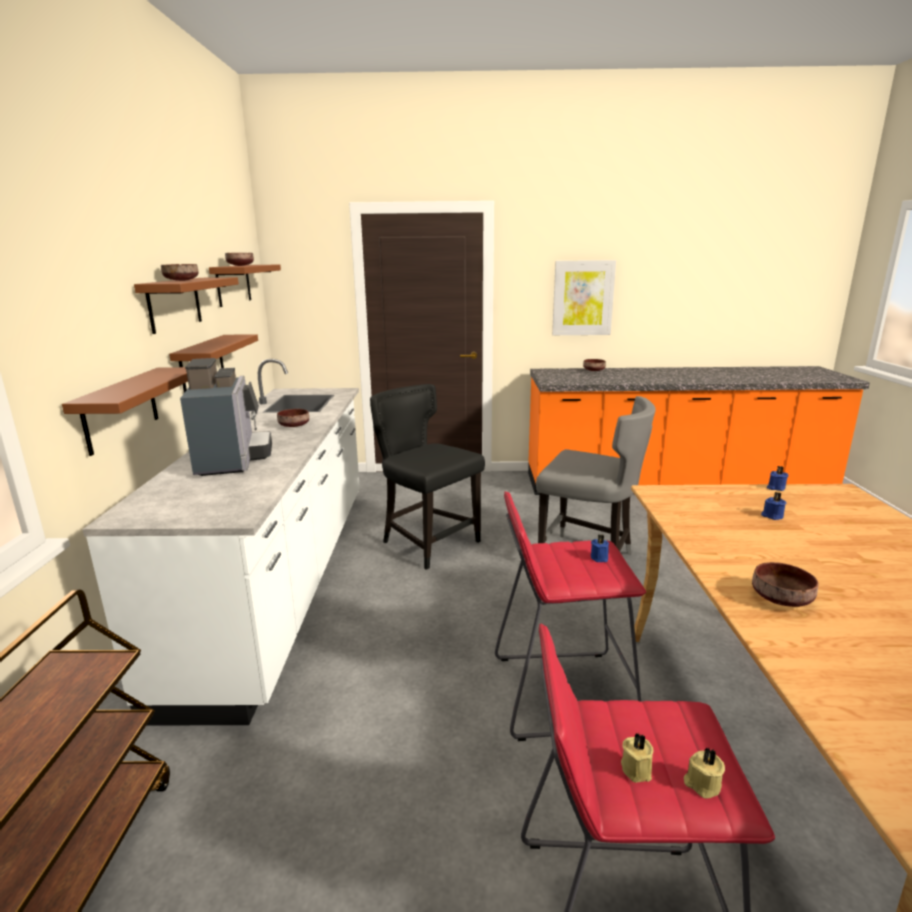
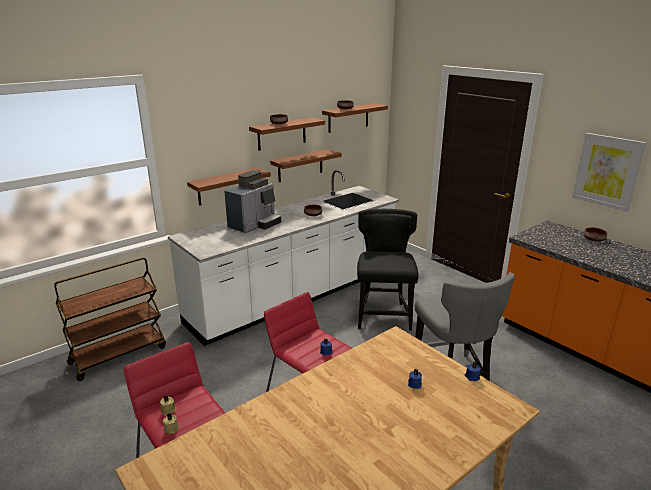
camera: 50 degrees right, 5 degrees up
(781, 598) = (299, 405): brown bowl -> none

